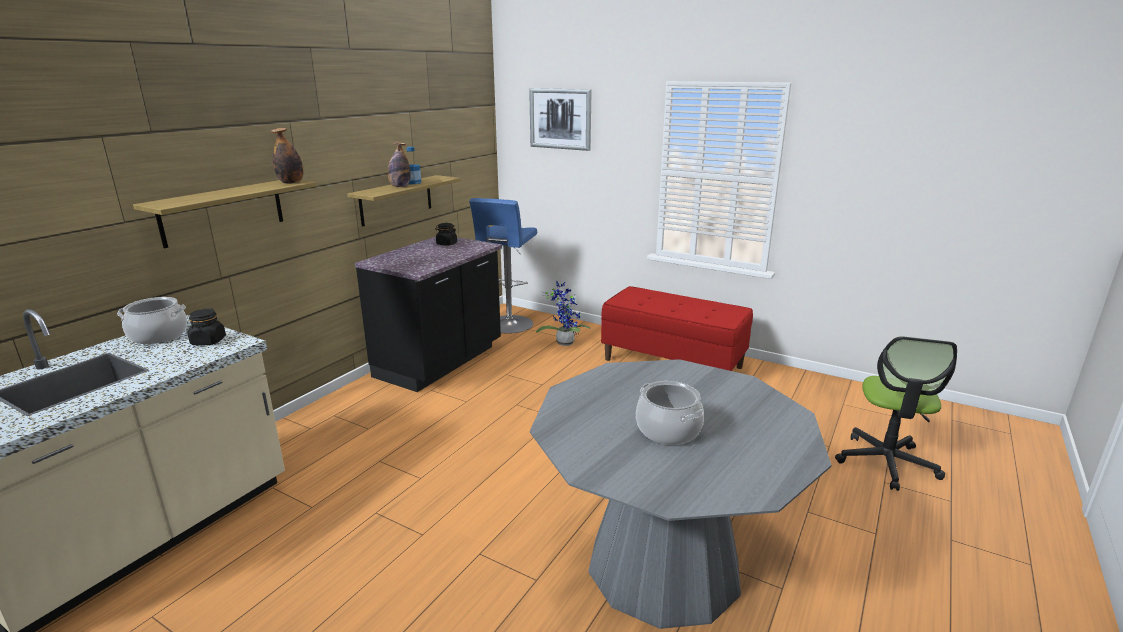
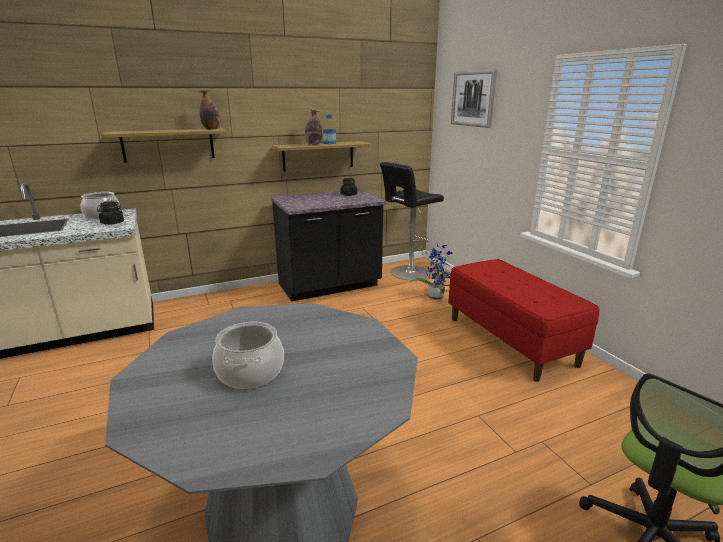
camera: 35 degrees right, 0 degrees up
(508, 325) = (408, 273): blue stool -> black stool

